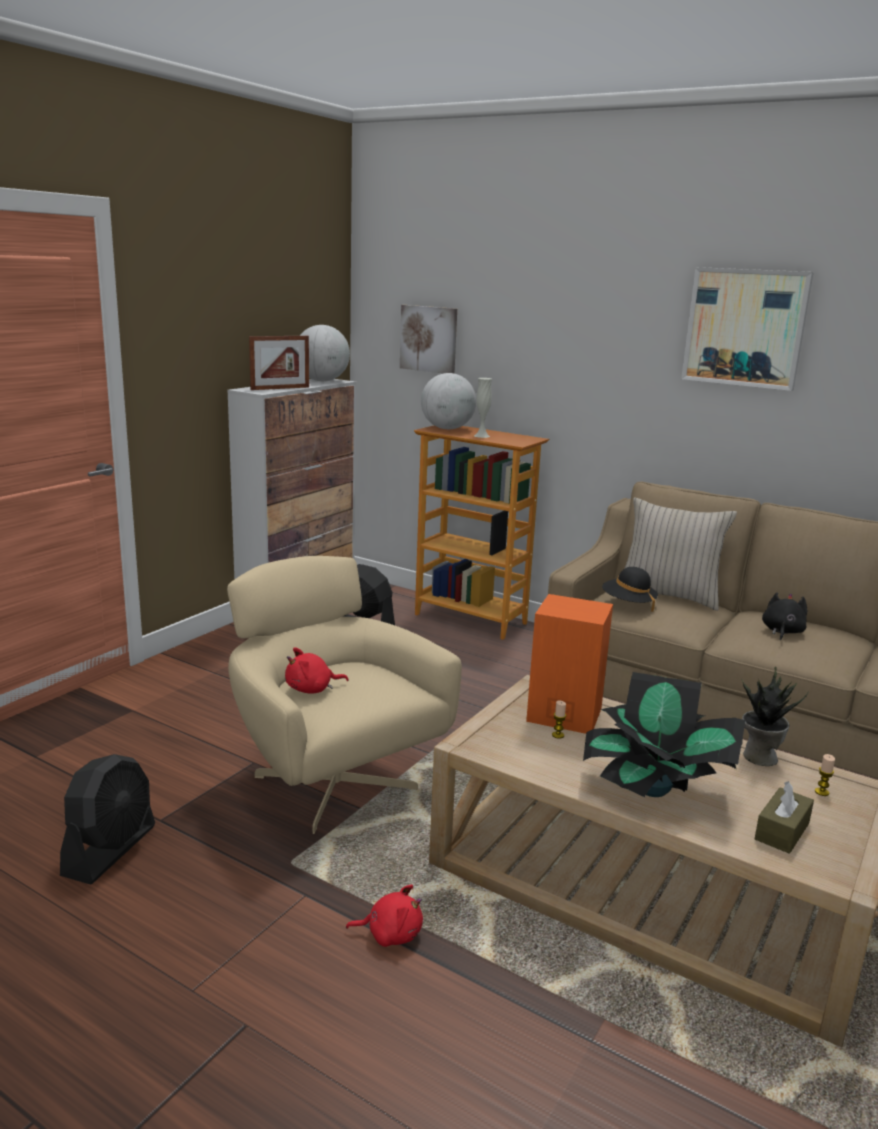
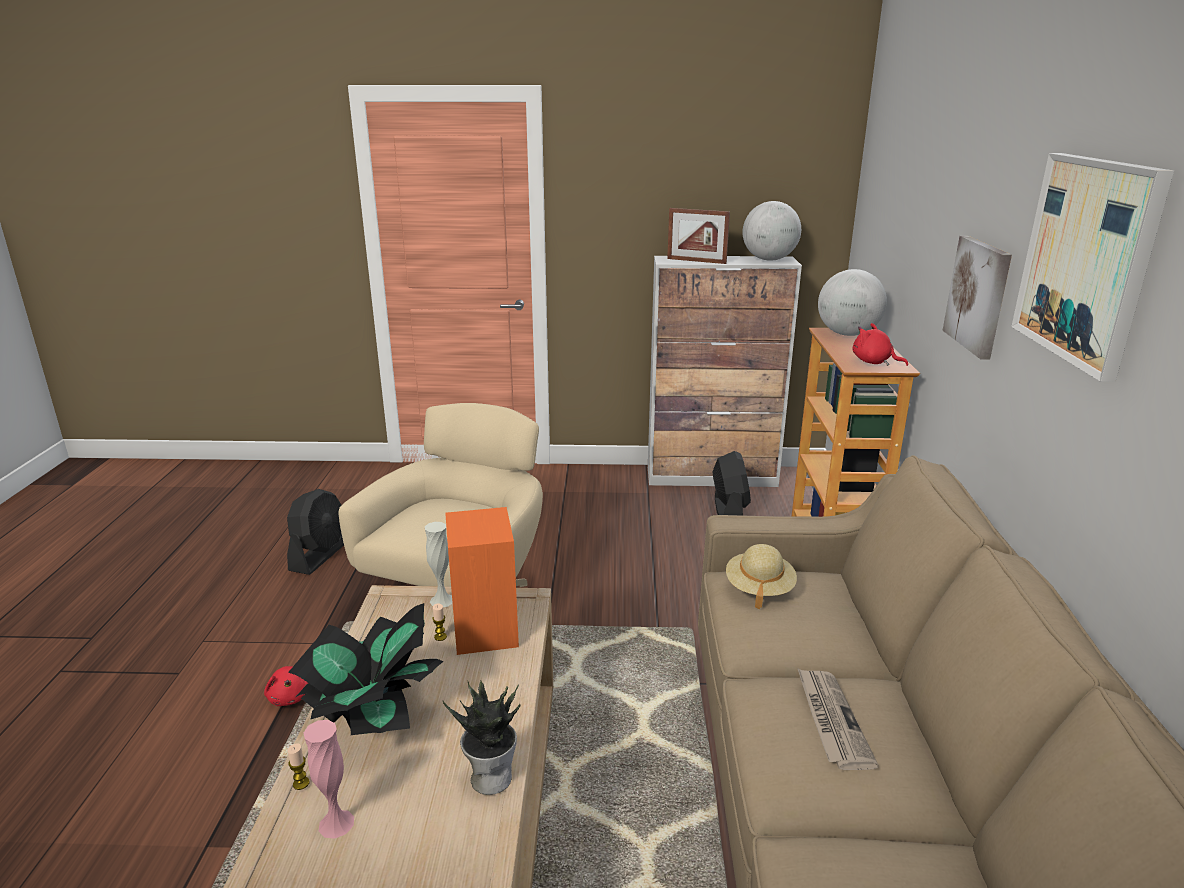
camera: 60 degrees right, 5 degrees up
(110, 850) = (320, 555): black fan -> black fan turned 60 degrees counterclockwise
(312, 689) = (426, 510): red plush toy -> red plush toy (874, 362)
(429, 339) = (884, 227): picture -> picture (979, 295)
(481, 436) = (851, 350): white vase -> white vase (442, 600)
(628, 603) = (759, 588): black hat -> beige hat
(668, 595) = (841, 610): beige pillow -> none
(782, 631) = (831, 720): black plush toy -> newspaper
(782, 831) = (336, 823): brown tissue box -> pink vase
(821, 792) = (444, 846): candle -> candle (301, 783)

